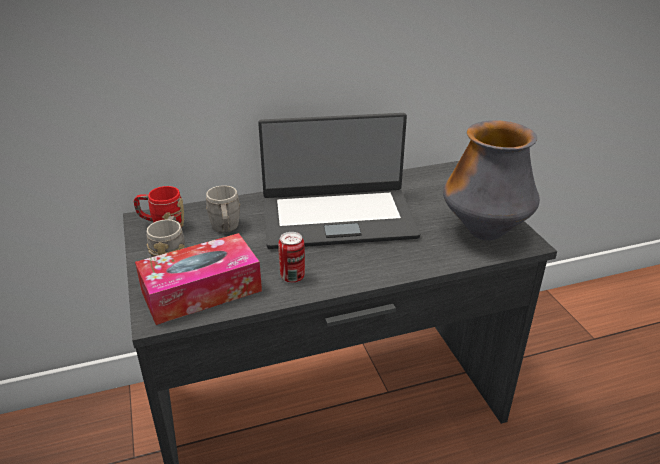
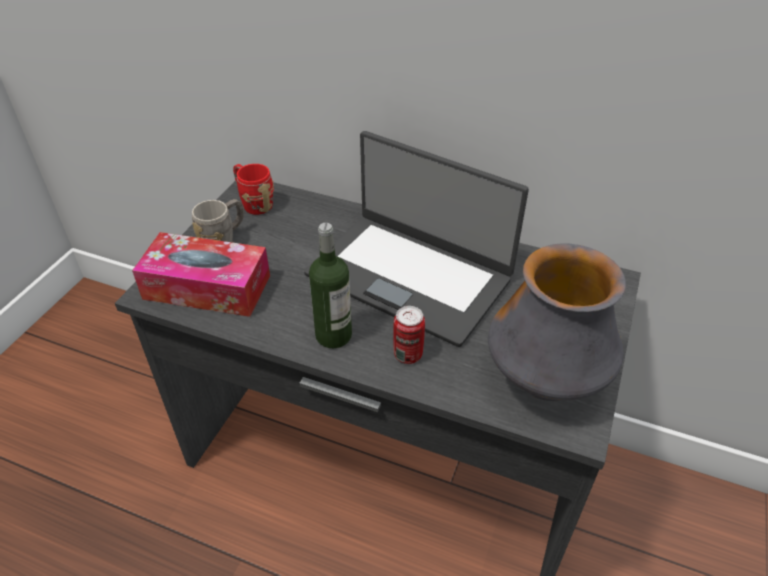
camera: 40 degrees right, 10 degrees up
(226, 229) = (297, 234): grey mug -> none
(292, 277) = (290, 318): can -> can (408, 354)
(335, 271) = (333, 335): none -> bottle

